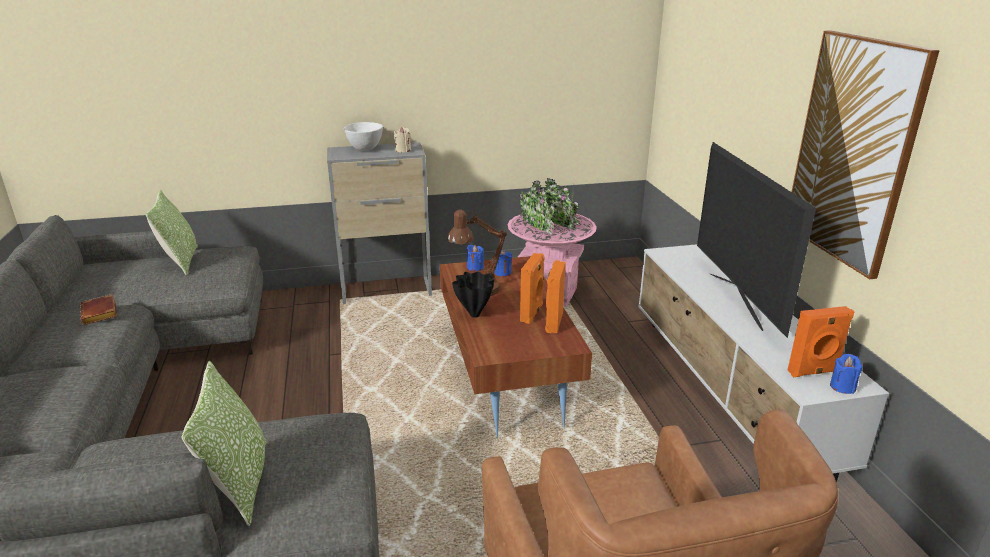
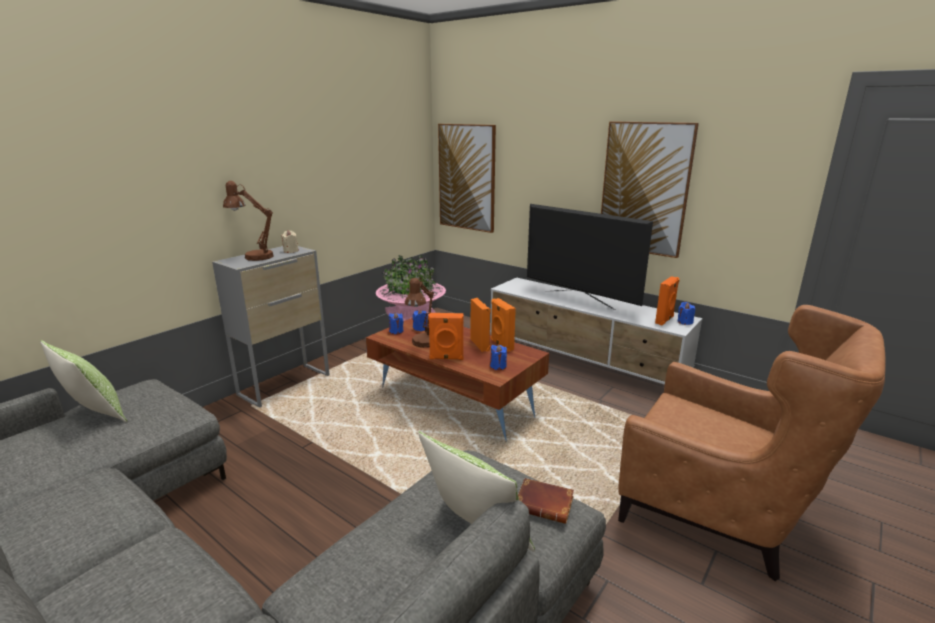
camera: 40 degrees left, 5 degrees down
(101, 313) = (76, 491): brown book -> brown book (546, 504)
(364, 149) = (254, 256): white bowl -> brown table lamp
(474, 314) = (446, 358): black vase -> orange speaker
(509, 344) = (498, 366): none -> blue candle
(681, 89) = (467, 177): none -> picture

